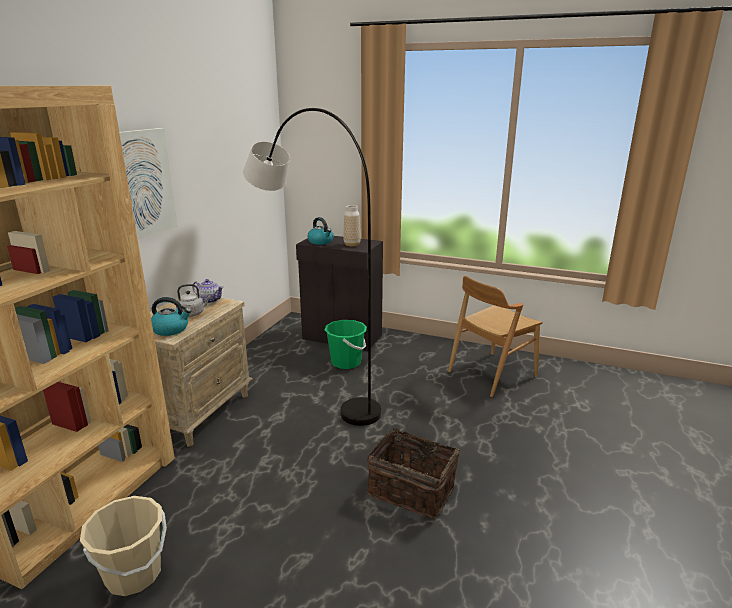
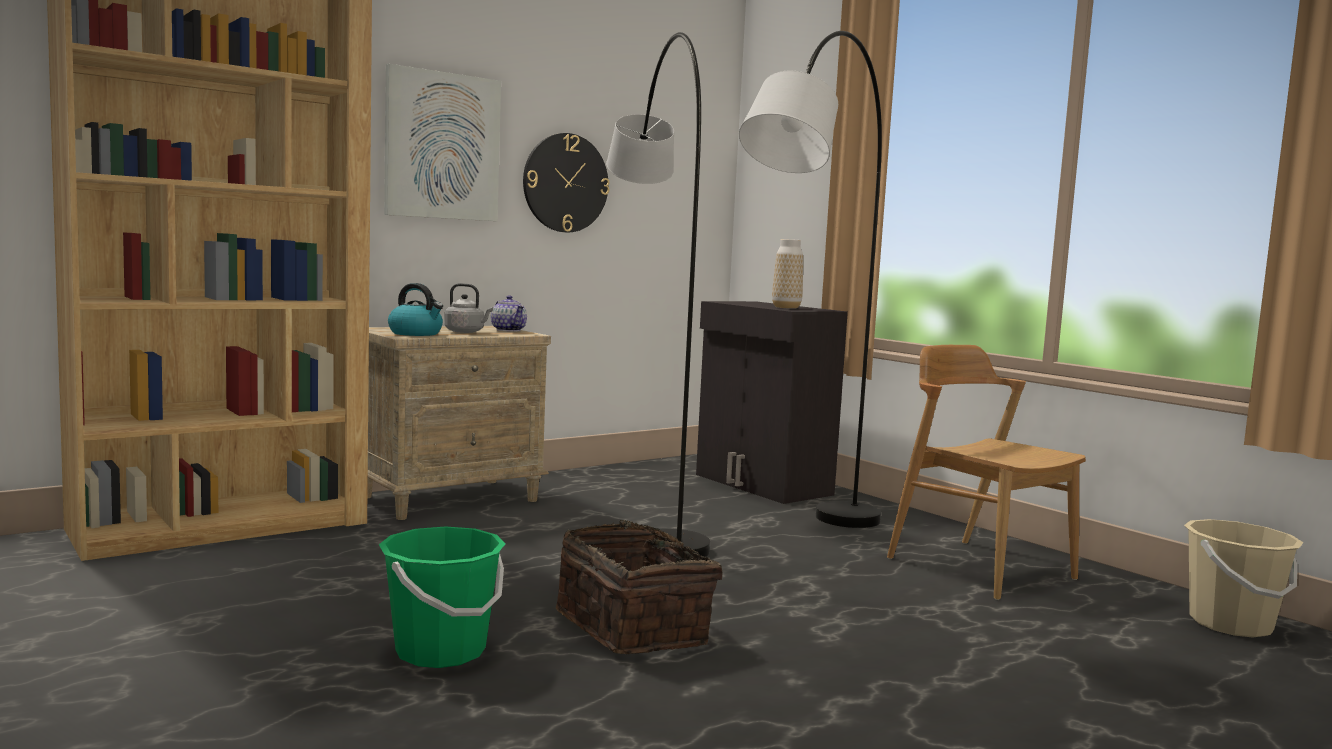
camera: 30 degrees right, 15 degrees down
(134, 574) = (190, 584): beige bucket -> beige bucket (1231, 624)
(205, 186) = (565, 183): none -> wall clock
(321, 242) = (744, 303): kettle -> none
(346, 362) = (729, 506): green bucket -> green bucket (441, 651)
(414, 387) = (805, 548): none -> grey floor lamp
(491, 373) = (979, 568): brown chair -> brown chair turned 60 degrees clockwise

